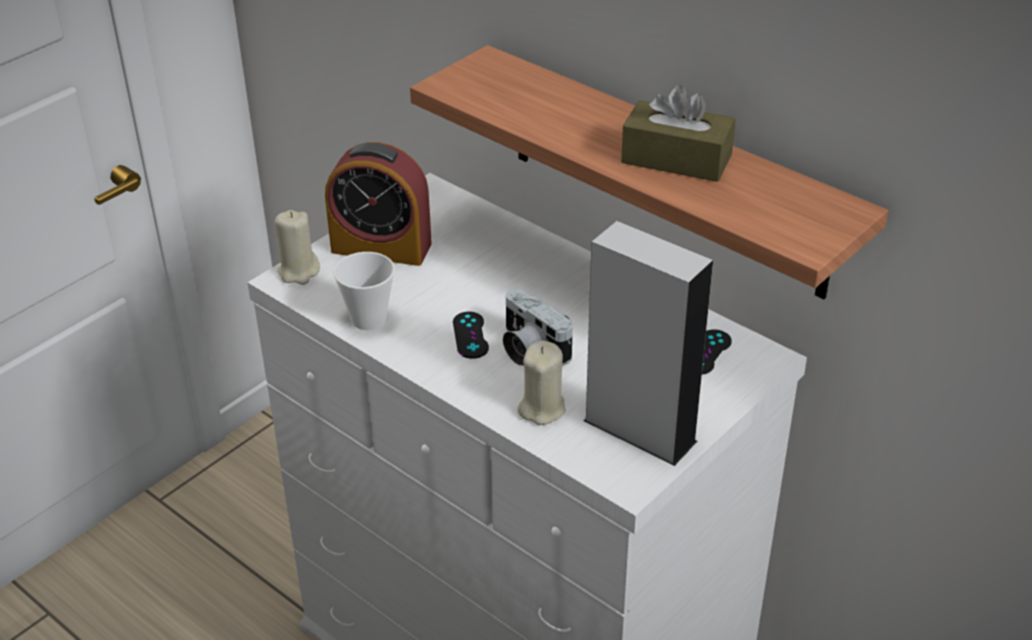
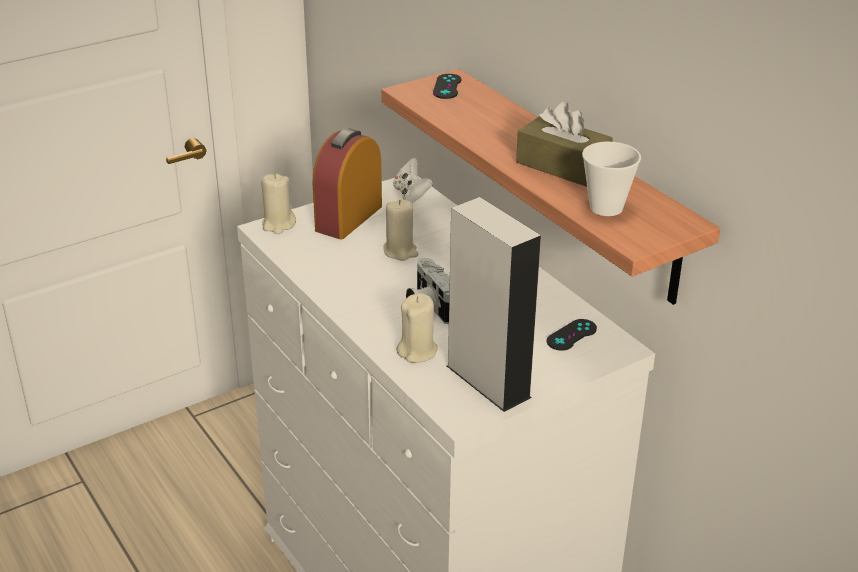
camera: 15 degrees right, 5 degrees down
(368, 319) = (314, 266): cup -> cup (606, 207)
(381, 247) = (349, 218): alarm clock -> alarm clock turned 90 degrees clockwise
(442, 203) = (411, 195): none -> white game controller
(463, 281) = (400, 251): none -> beige candle
(470, 335) = (387, 290): black game controller -> black game controller (447, 86)

